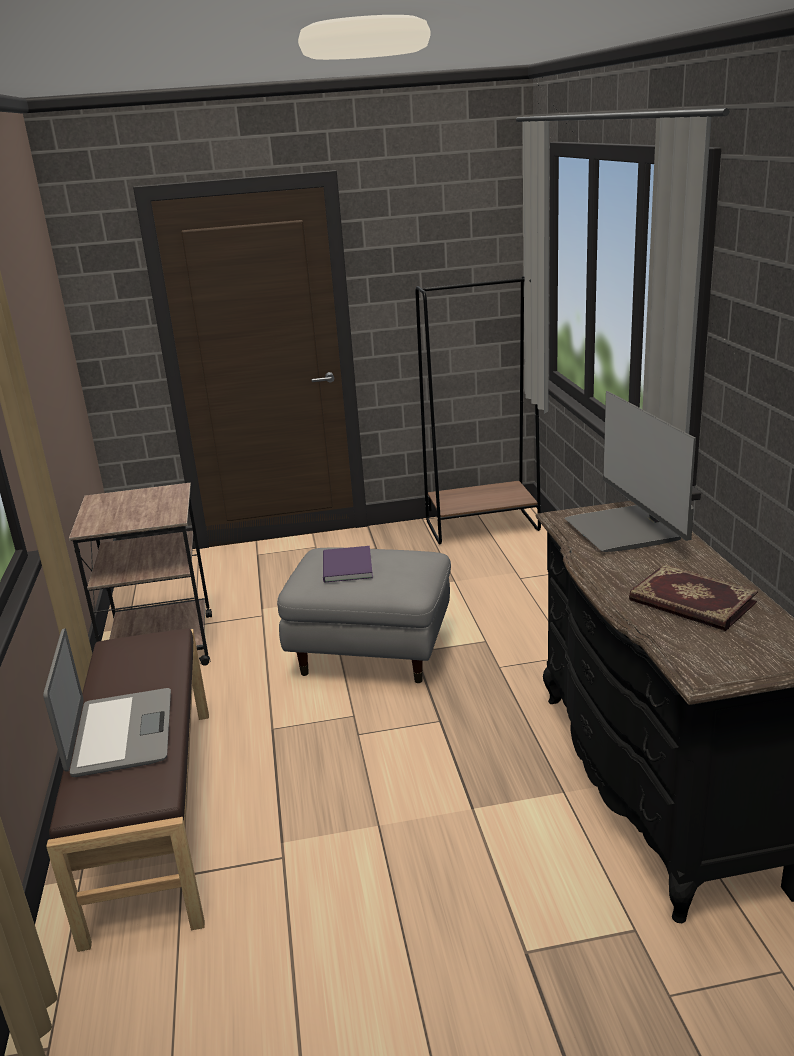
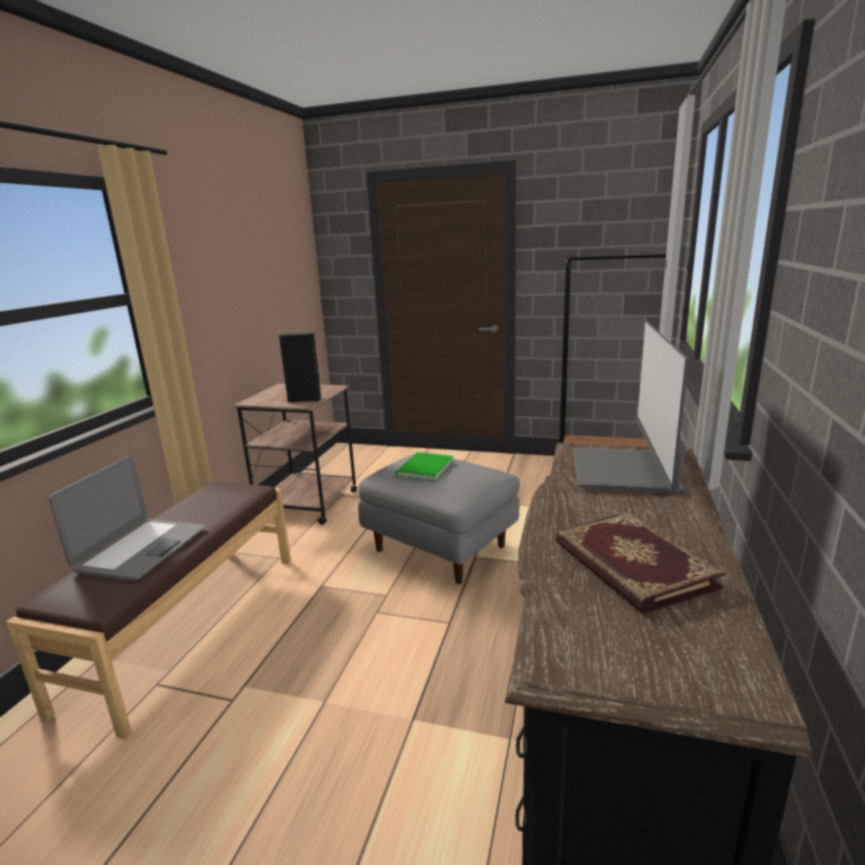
camera: 25 degrees right, 5 degrees down
(160, 513) = (304, 399): none -> black speaker
(345, 567) = (423, 468): purple book -> green book

